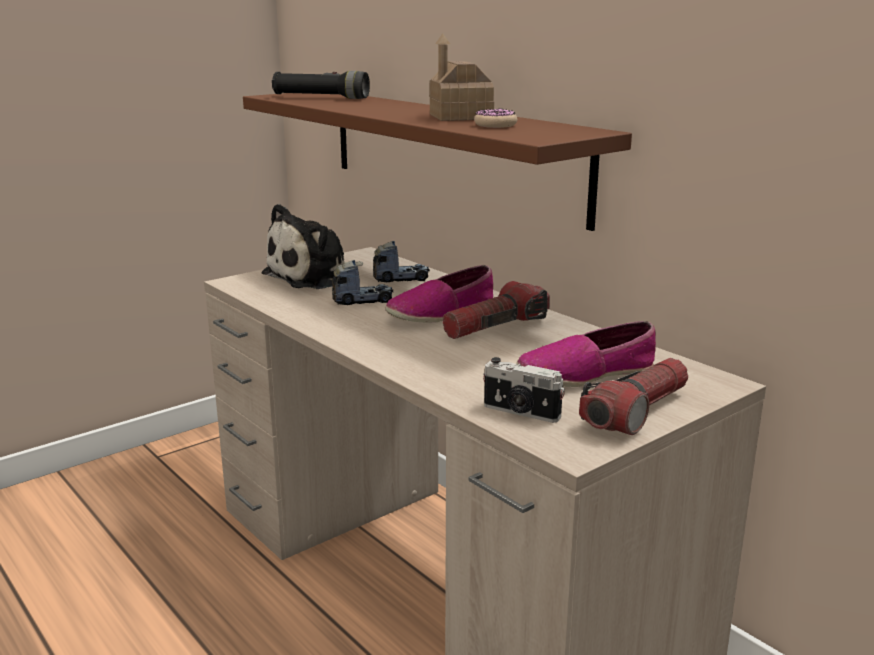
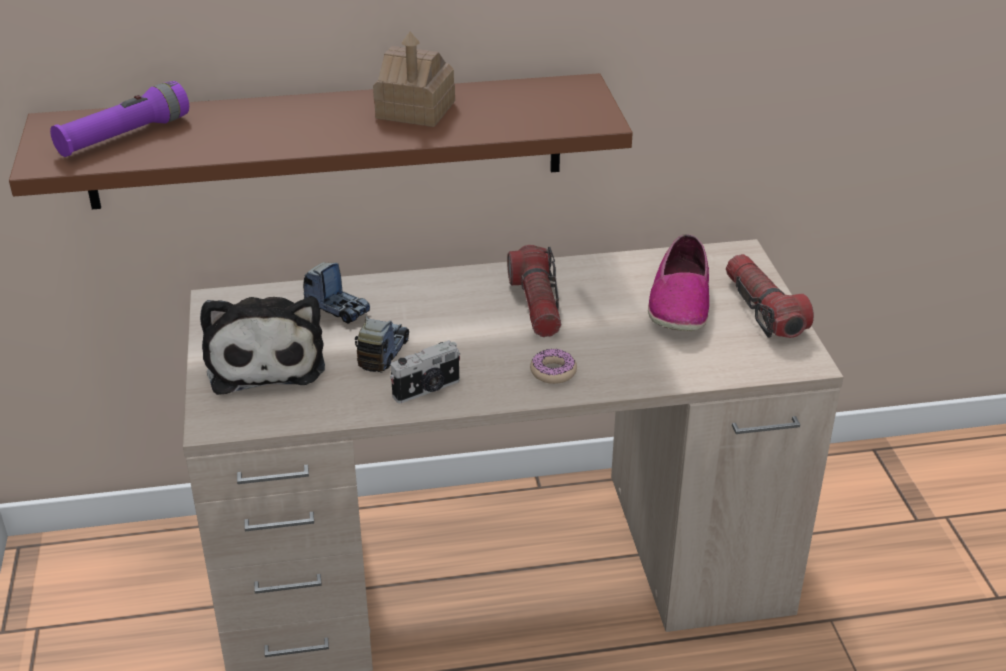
camera: 60 degrees left, 15 degrees up
(321, 97) = (124, 136): black flashlight -> purple flashlight
(400, 278) = (337, 308): toy truck -> toy truck turned 105 degrees clockwise
(440, 313) = (470, 320): shoe -> none
(495, 125) = (495, 112): donut -> donut (553, 372)
(521, 412) = (728, 360): camera -> camera (427, 390)

